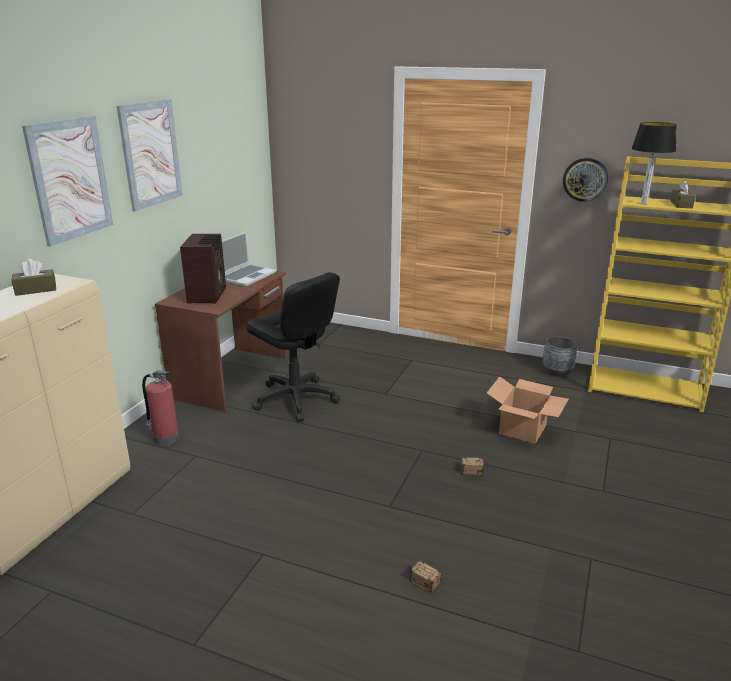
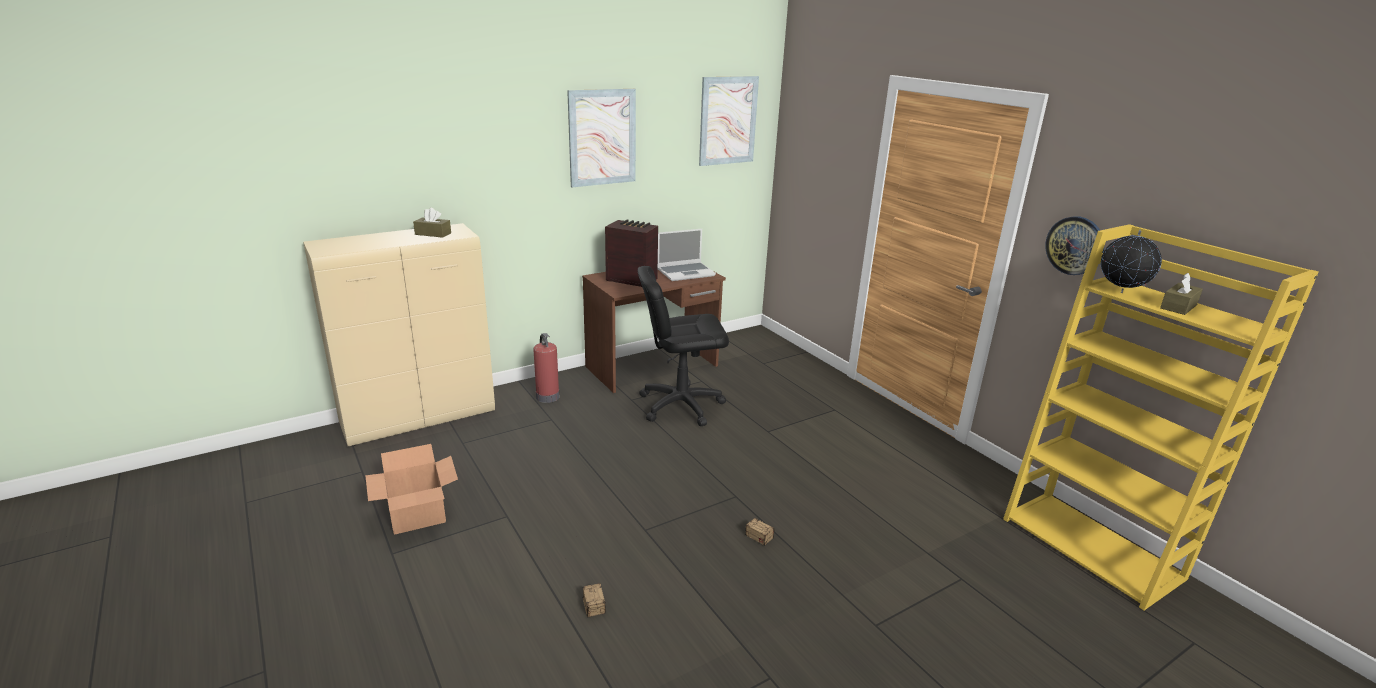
camera: 35 degrees right, 0 degrees up
(70, 179) = (503, 149): picture -> picture (728, 120)
(208, 295) = (631, 279): radio -> radio turned 105 degrees counterclockwise
(295, 399) = (680, 405): black office chair -> black office chair turned 90 degrees clockwise
(522, 429) = (867, 523): cardboard box -> cardboard box (418, 514)
(557, 371) = (992, 483): grey planter -> none
(644, 204) = (1120, 293): table lamp -> globe

